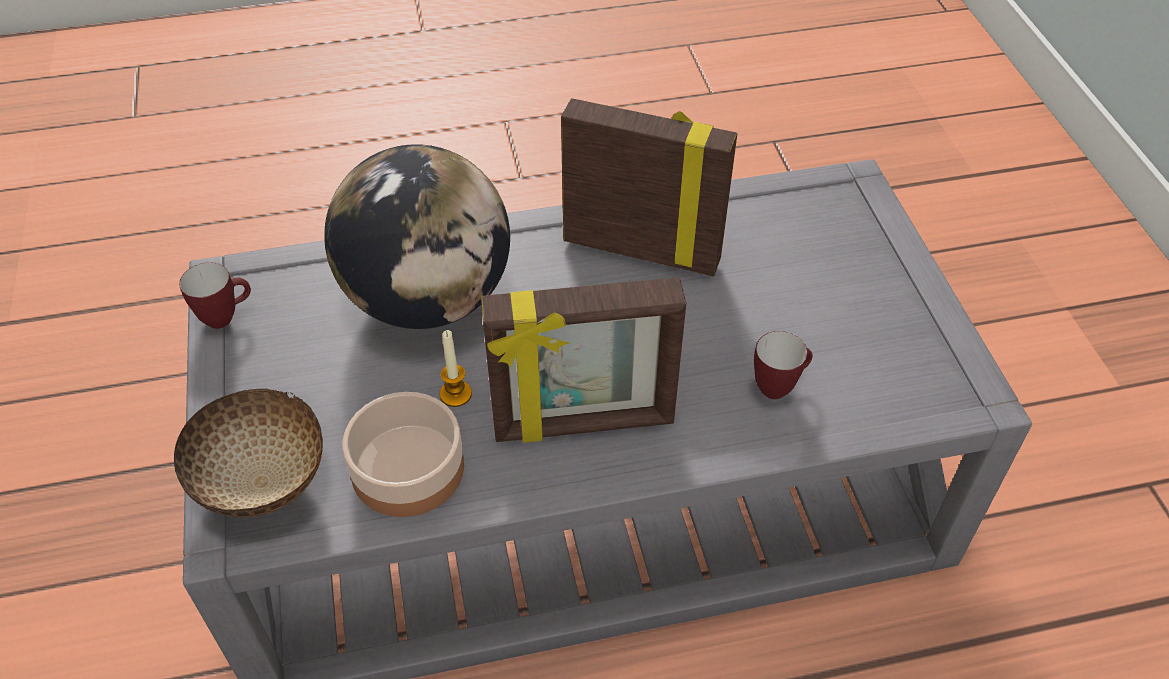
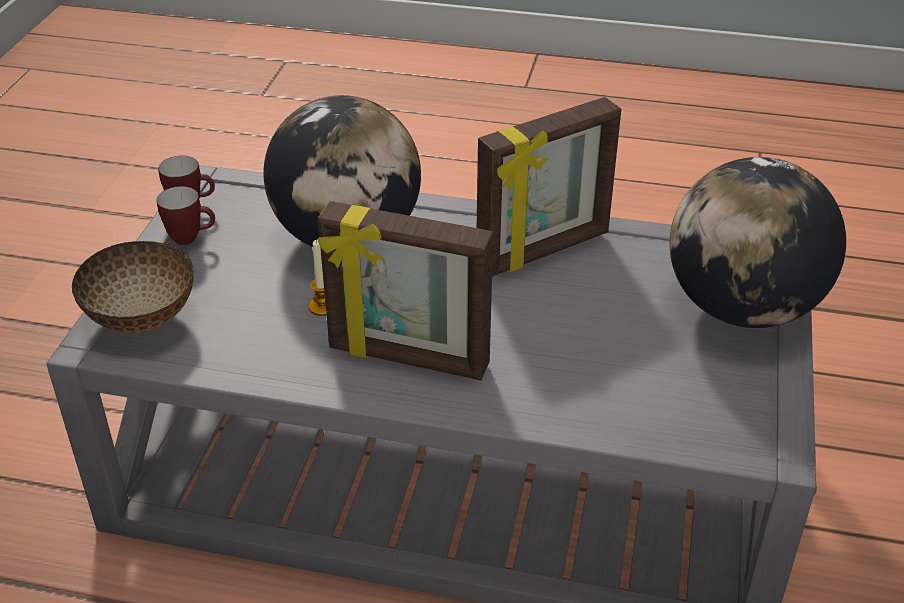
camera: 25 degrees right, 10 degrees down
(406, 469) = (248, 343): bowl -> none
(642, 249) = (544, 251): picture frame -> picture frame turned 105 degrees clockwise
(778, 386) = (593, 384): mug -> mug (191, 238)
(860, 253) = (742, 308): none -> globe

